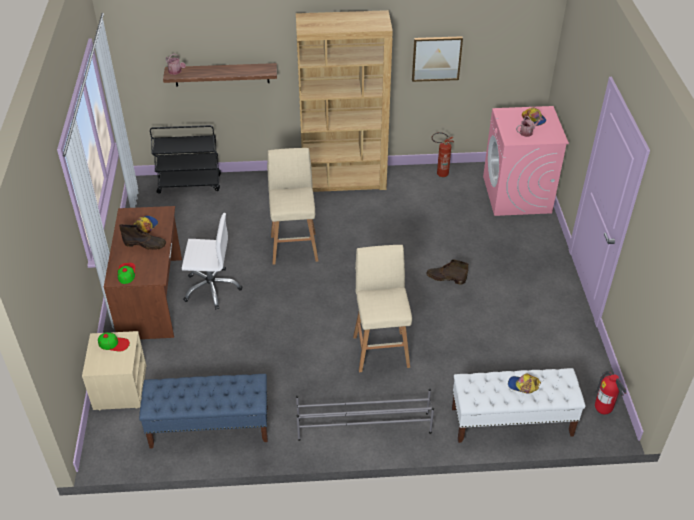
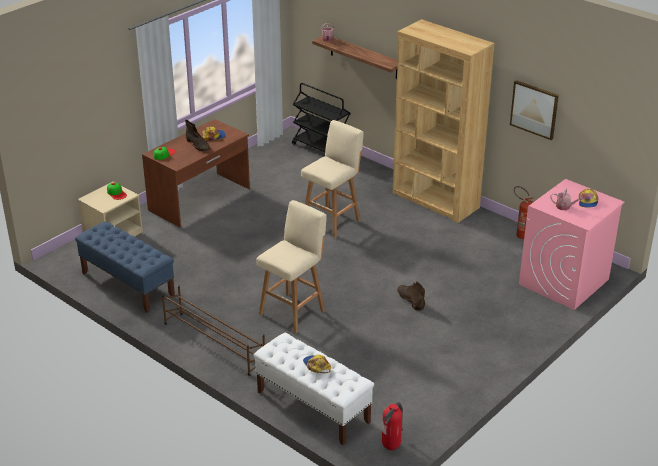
camera: 45 degrees right, 10 degrees down
(212, 288) = (242, 214): white office chair -> none
(363, 426) = (213, 343): grey shoe rack -> brown shoe rack

